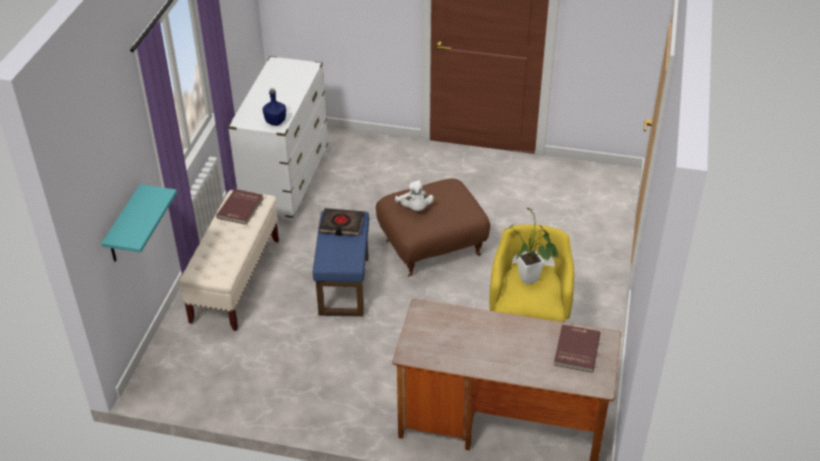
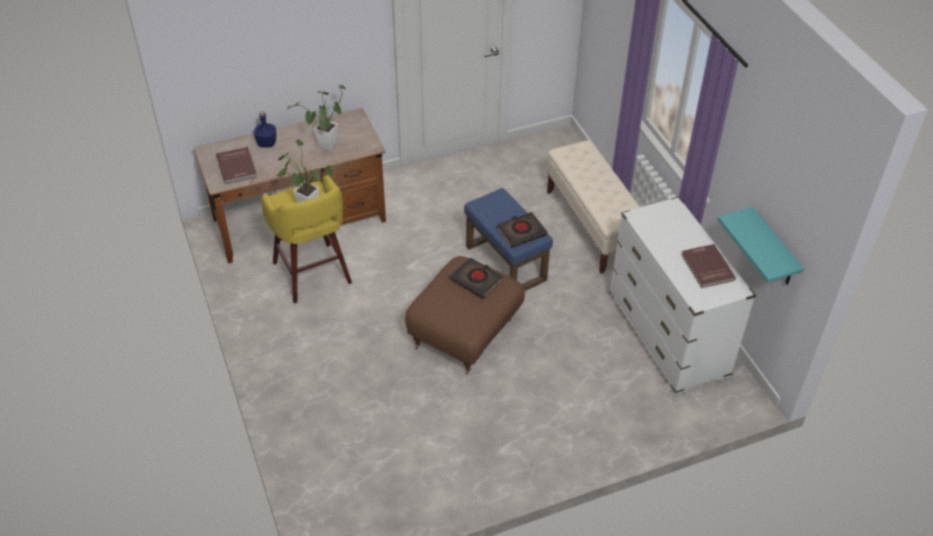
camera: 145 degrees right, 5 degrees up
(124, 226) = (609, 55): turquoise shelf -> turquoise shelf (774, 249)
(241, 208) = (617, 207): red book -> red book (706, 267)
(276, 122) = (645, 220): blue bottle -> blue bottle (266, 143)
(414, 208) = (476, 280): white plush toy -> black book
(469, 329) = (325, 148): none -> potted plant

